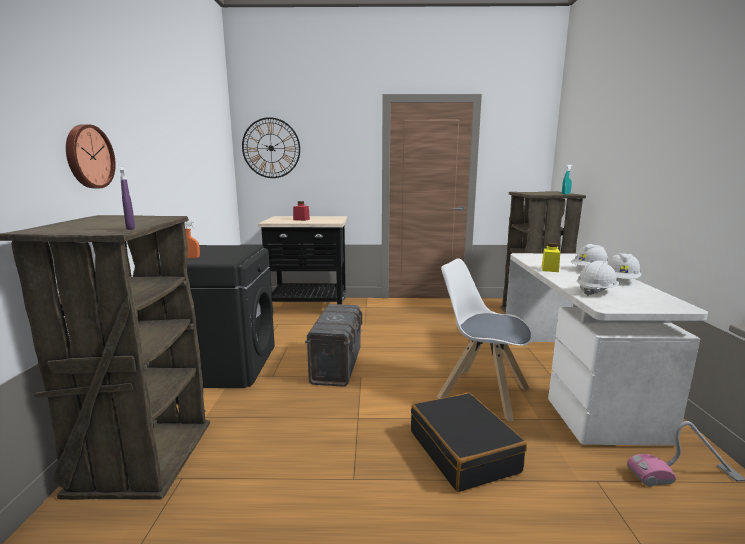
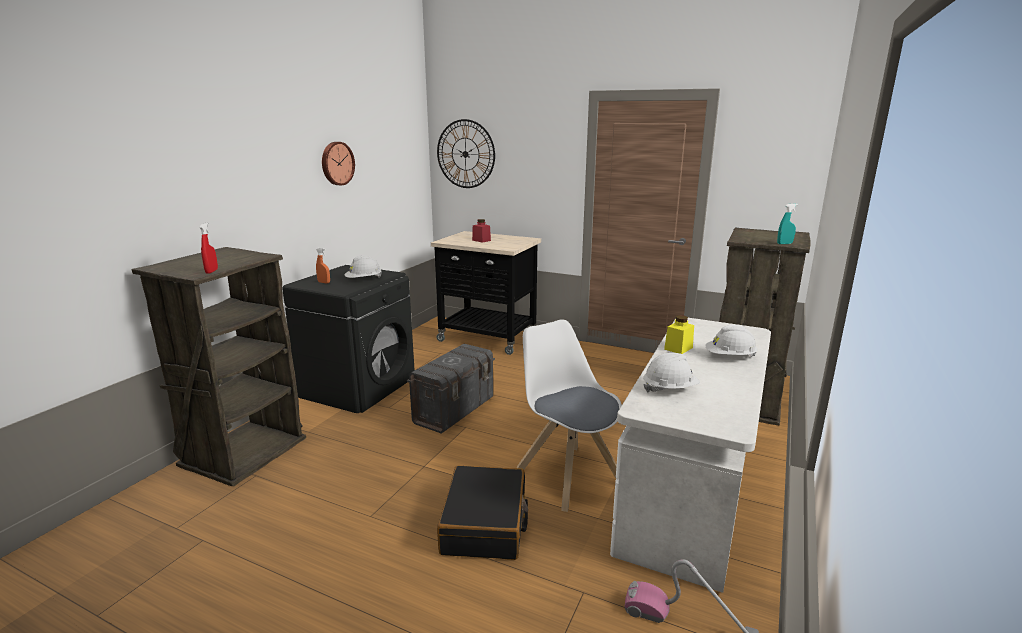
camera: 25 degrees right, 5 degrees up
(88, 157) = (223, 196): wall clock -> wall clock (336, 163)
(130, 228) = (211, 271): purple spray bottle -> red spray bottle
(621, 281) = (735, 381): white hard hat -> white hard hat (364, 280)

